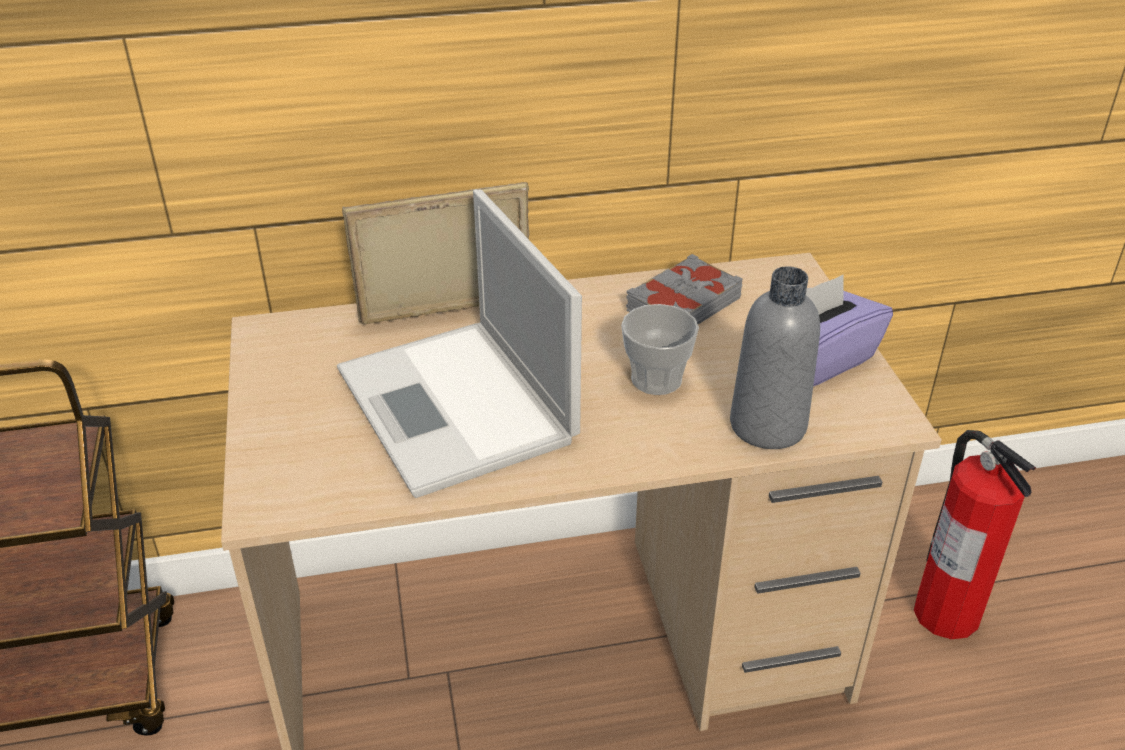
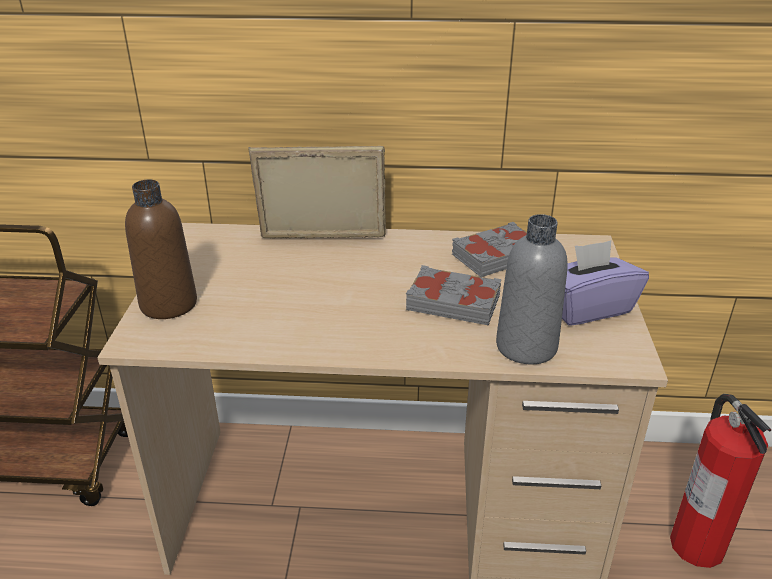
camera: 15 degrees right, 5 degrees down
(281, 446) = (168, 304): none -> brown bottle
(458, 408) = (300, 299): laptop -> none
(656, 379) = (453, 302): cup -> grey book

